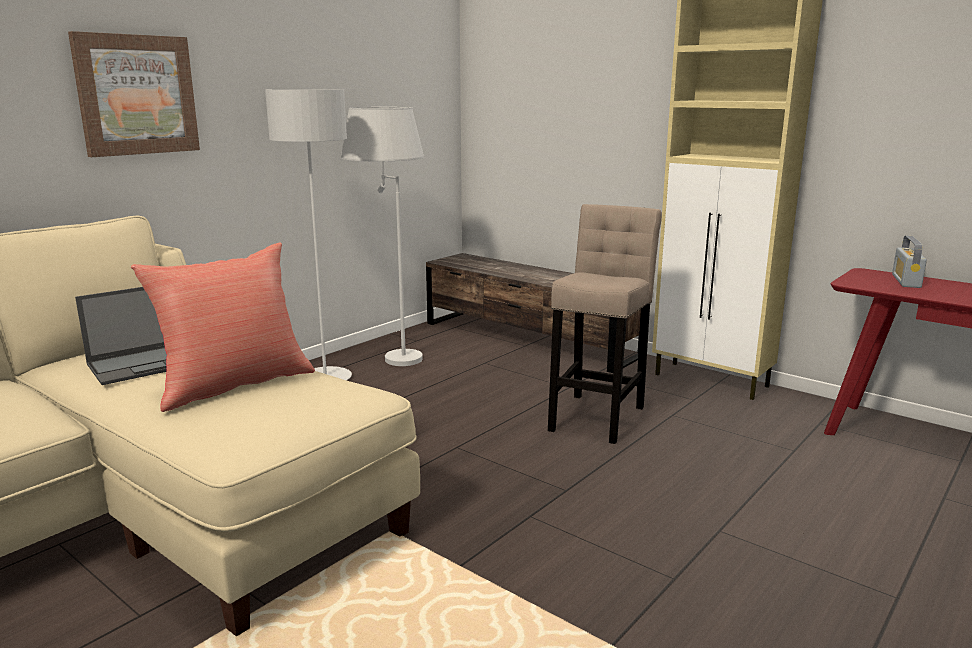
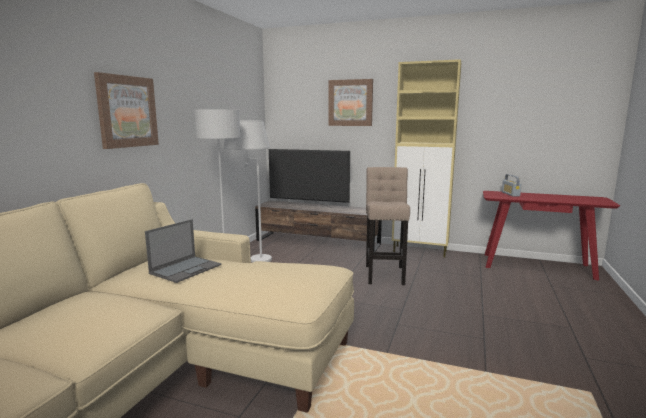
camera: 20 degrees left, 5 degrees down
(234, 384) = (255, 272): red pillow -> none
(516, 270) = (308, 206): none -> television
(602, 71) = (350, 103): none -> picture

